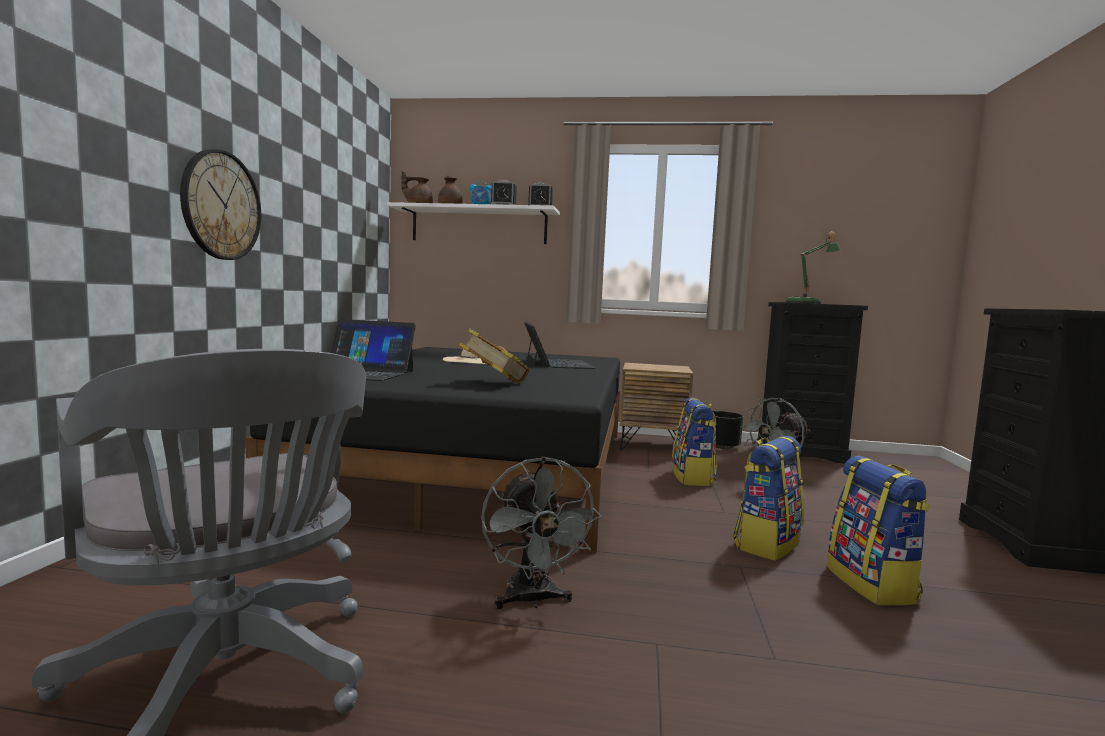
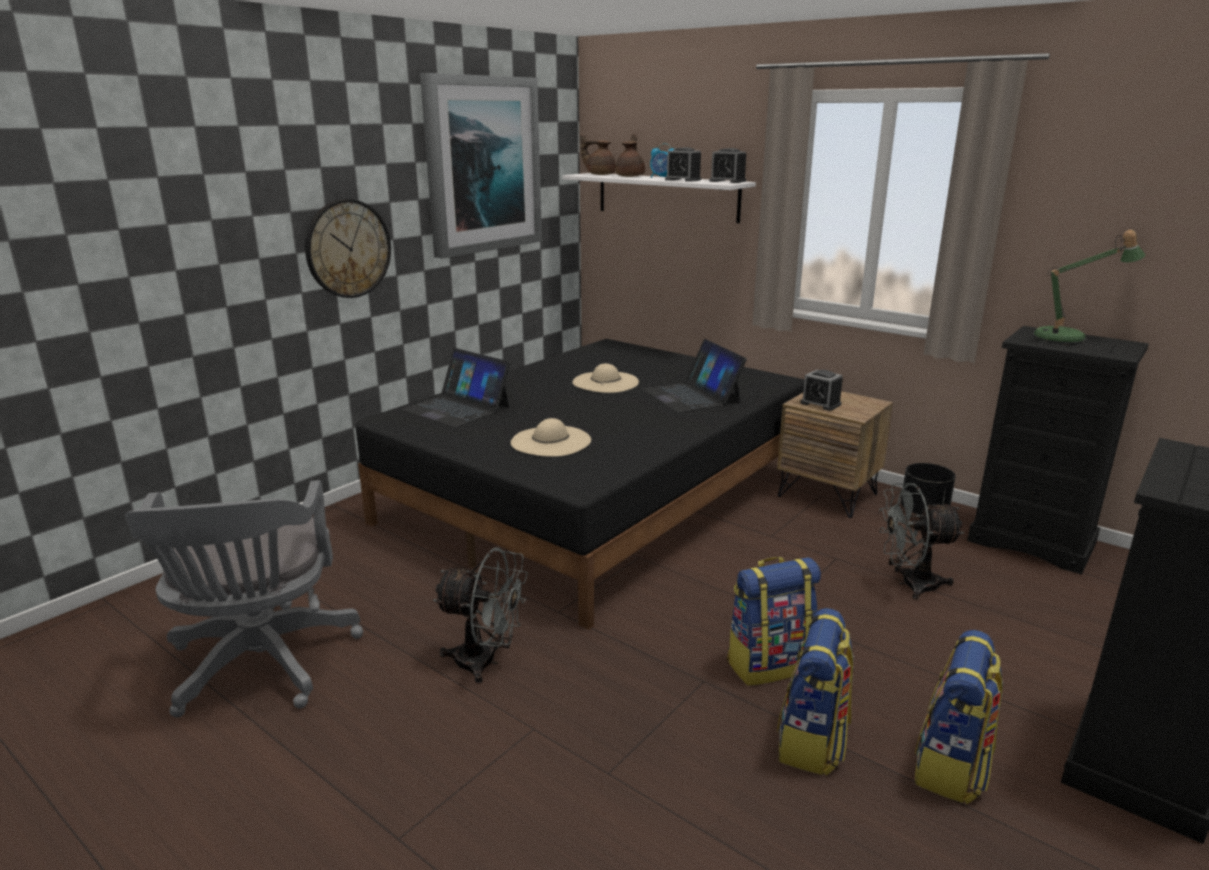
camera: 30 degrees right, 15 degrees up
(331, 171) = (482, 165): none -> picture
(493, 383) = (551, 441): book -> beige hat
(532, 600) = (486, 662): grey fan -> grey fan turned 90 degrees counterclockwise
(557, 364) = (691, 396): laptop -> laptop turned 135 degrees clockwise
(647, 367) = (820, 404): none -> alarm clock
(693, 478) = (812, 557): backpack -> backpack (952, 767)

